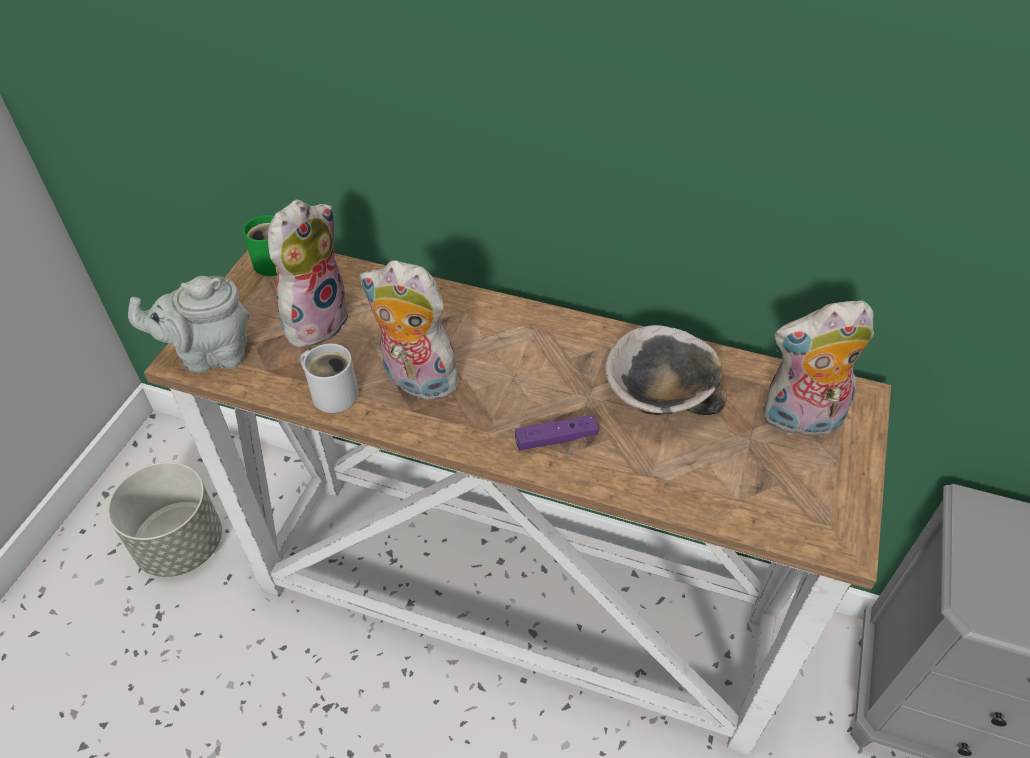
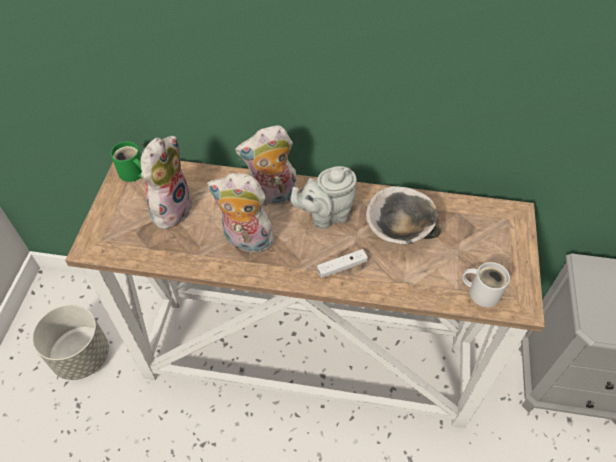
camera: 10 degrees left, 5 degrees up
(210, 355) = (107, 242): grey teapot -> grey teapot (326, 215)
(333, 392) = (194, 256): white mug -> white mug (481, 291)
(556, 439) = (342, 267): purple game controller -> white game controller
(800, 421) = (485, 234): plush toy -> plush toy (272, 197)

